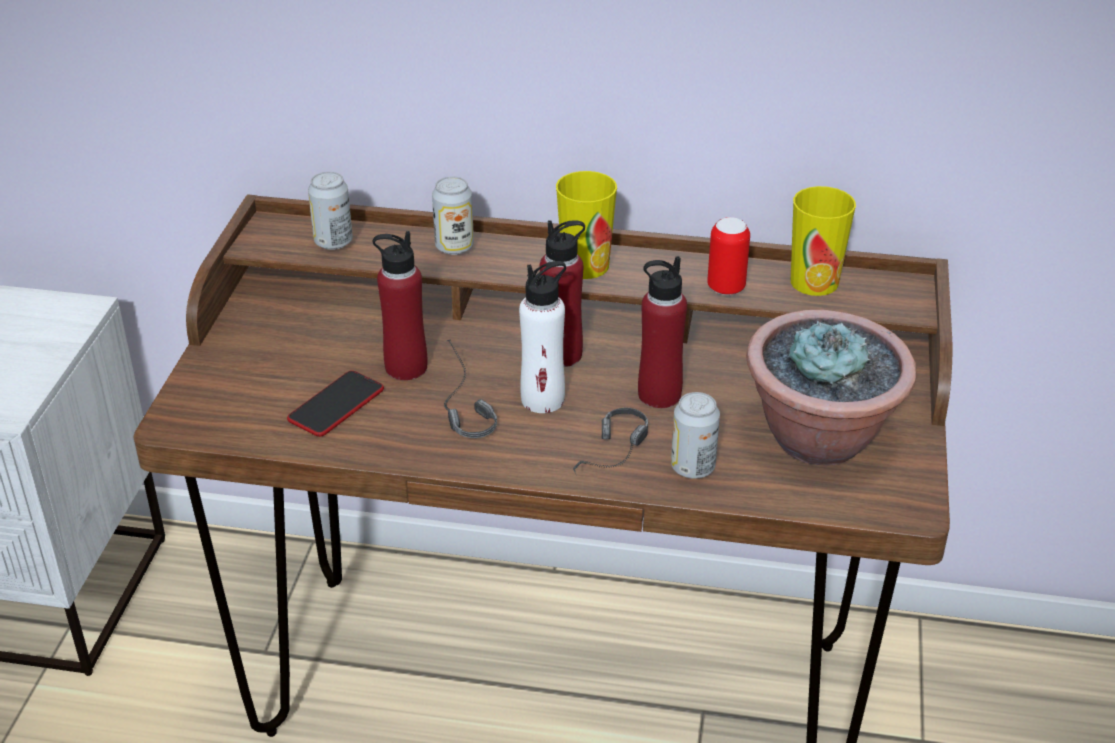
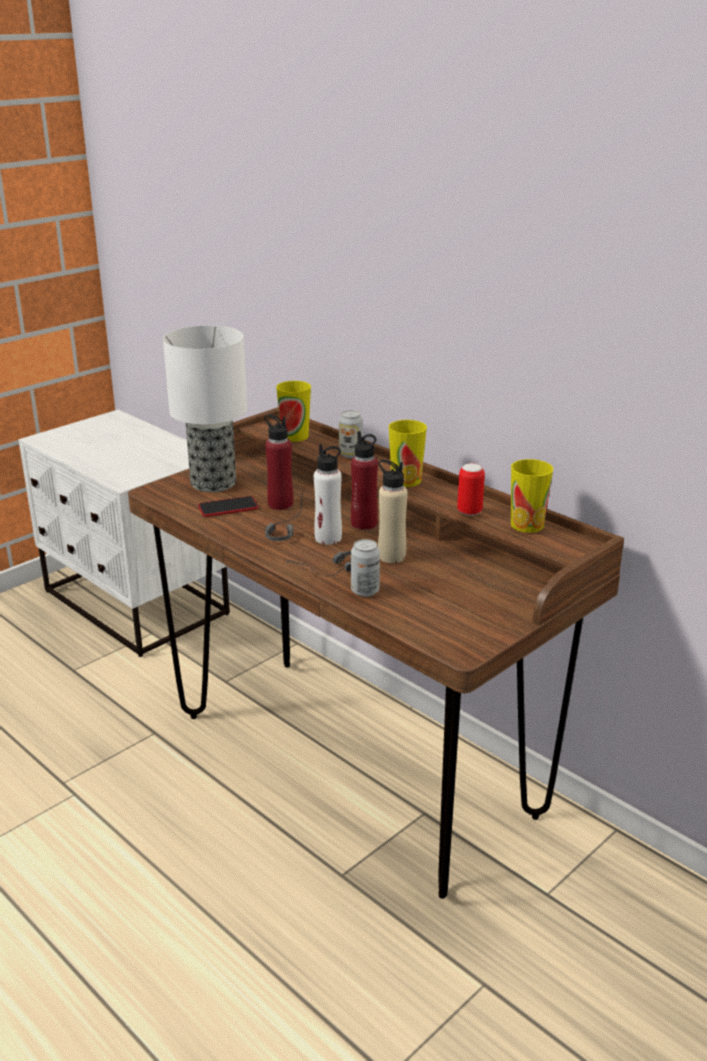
camera: 35 degrees right, 10 degrees down
(259, 368) = (214, 483): none -> table lamp
(333, 242) = (295, 436): can -> cup
(659, 394) = (391, 556): red bottle -> beige bottle
(821, 438) = (454, 604): potted plant -> none

